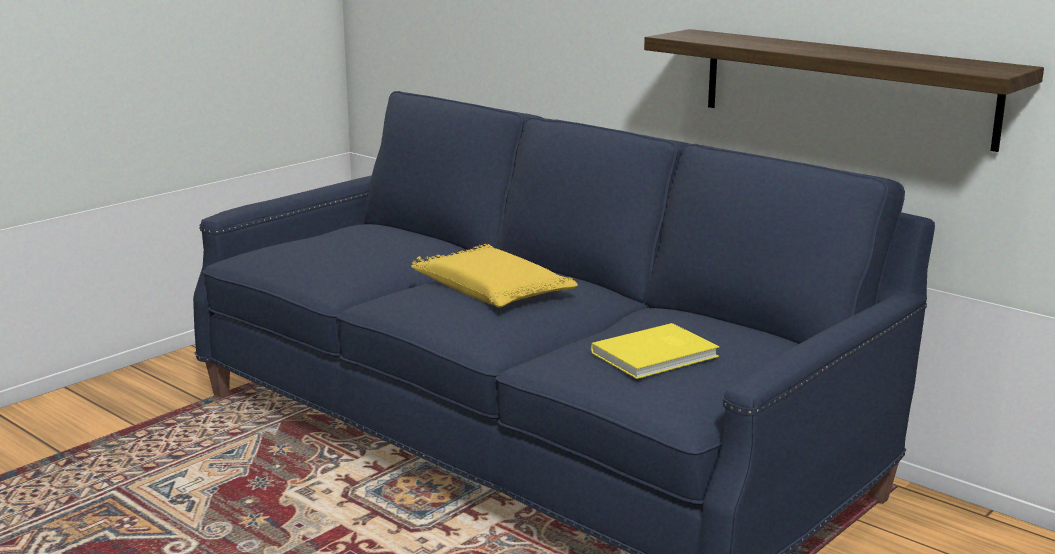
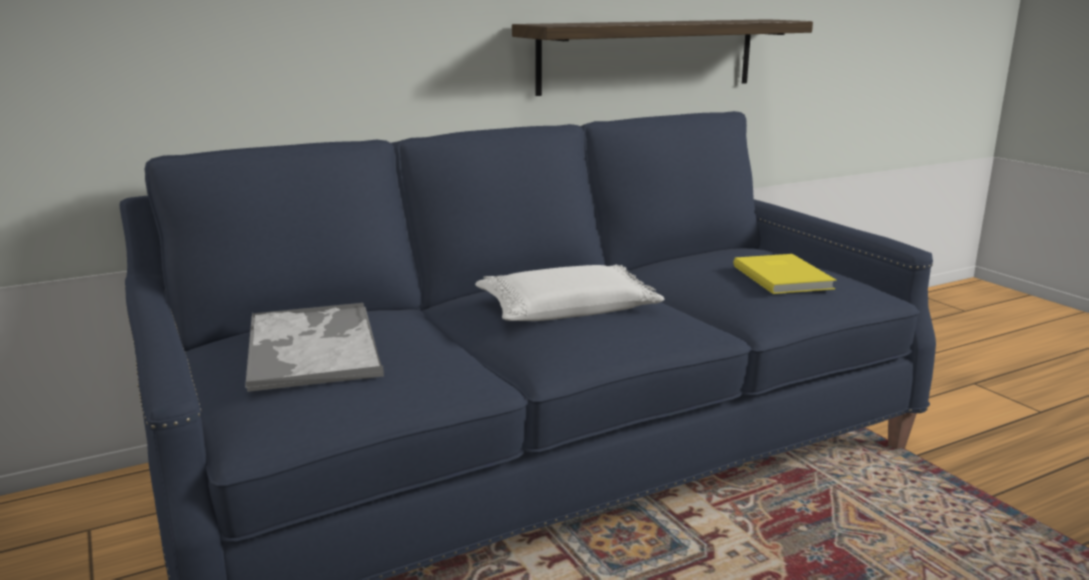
camera: 70 degrees left, 0 degrees up
(348, 238) = (312, 346): none -> tray
(492, 287) = (568, 305): yellow pillow -> white pillow

